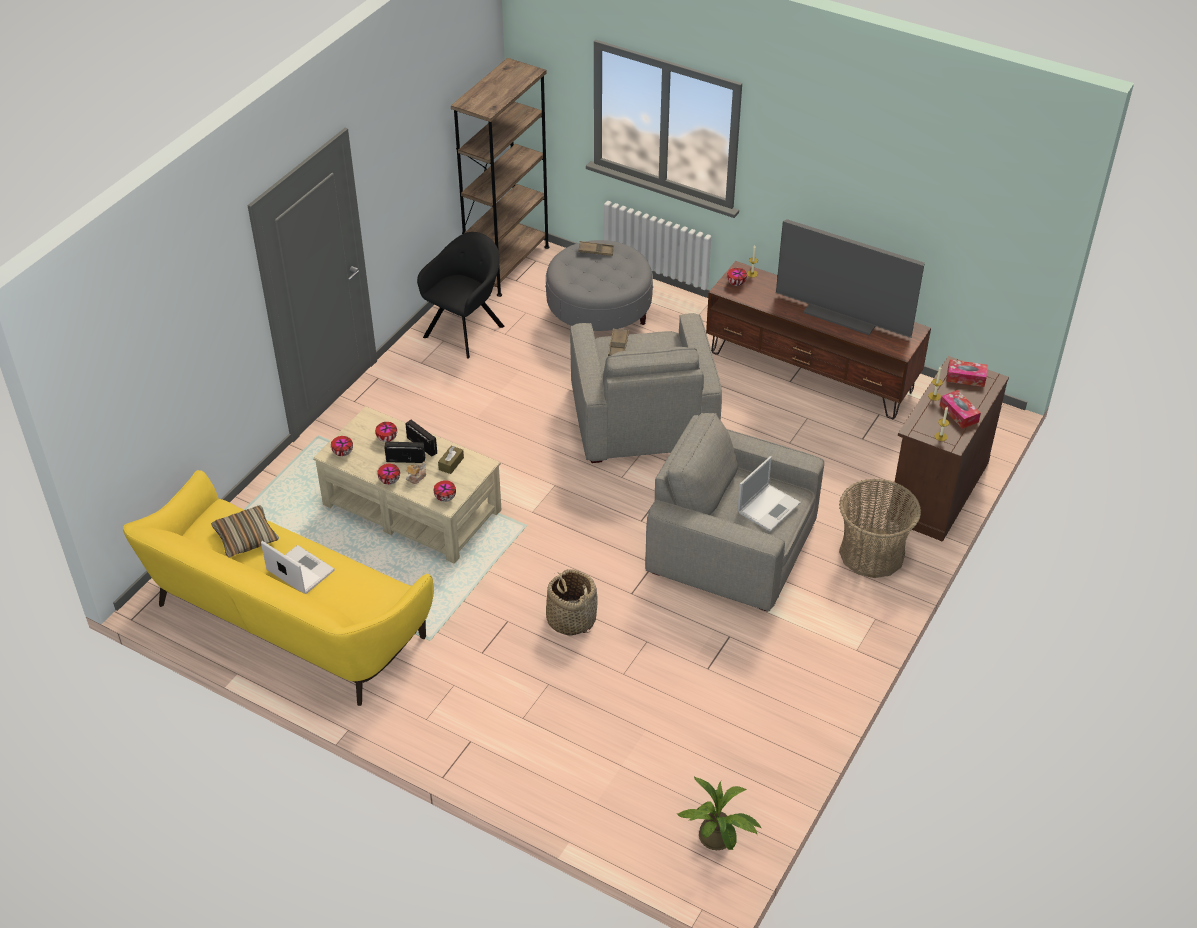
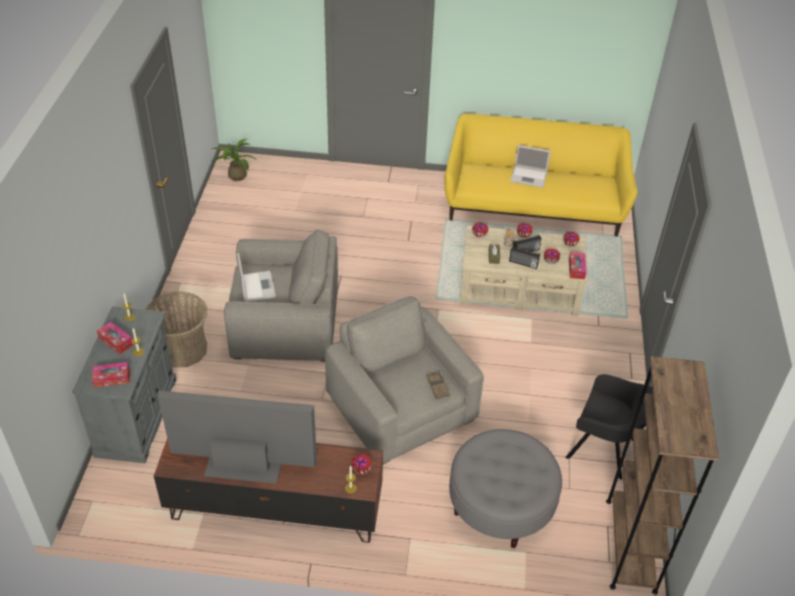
camera: 155 degrees right, 0 degrees up
(246, 537) = (577, 185): pillow -> none
(365, 421) = (576, 269): none -> tissue box
(466, 329) = (605, 450): black armchair -> black armchair turned 75 degrees counterclockwise
(571, 619) = (370, 252): basket -> none
(596, 251) = (524, 491): brown tray -> none
(769, 507) = (257, 286): laptop -> laptop turned 150 degrees clockwise
(937, 490) = (137, 417): brown cabinet -> grey cabinet

